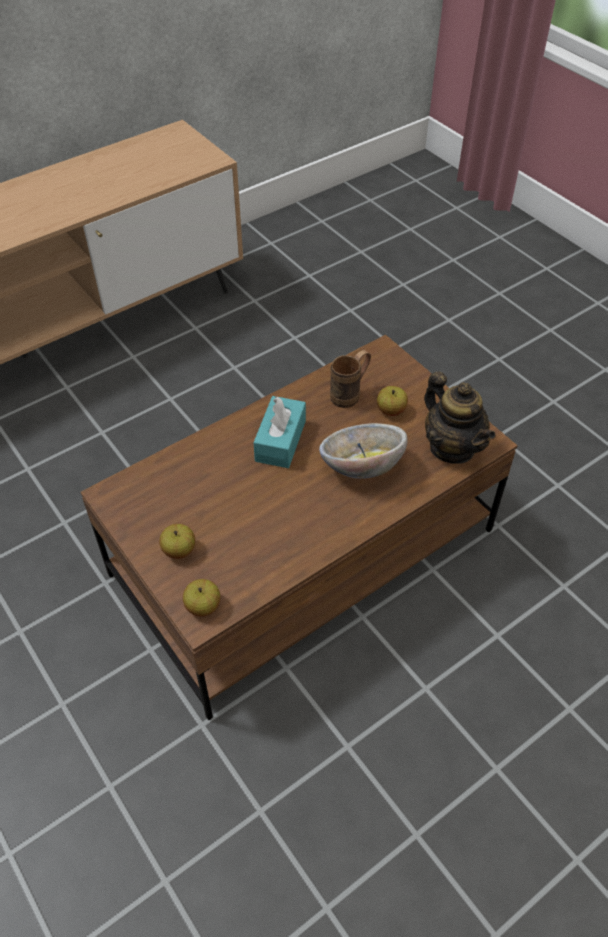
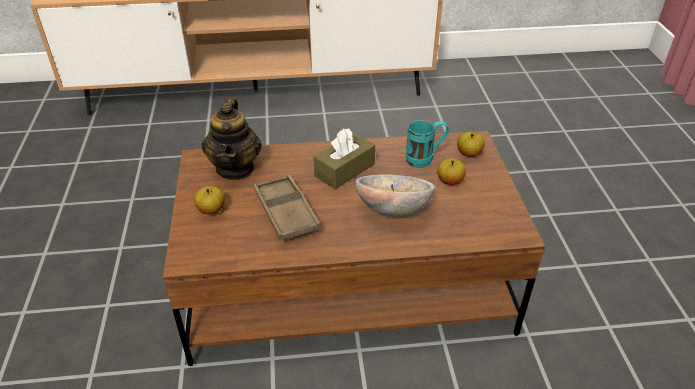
camera: 30 degrees right, 10 degrees down
(203, 606) = (194, 252): apple -> apple (469, 154)
(259, 517) = (286, 212): none -> brown tray
(280, 441) = (344, 170): turquoise tissue box -> brown tissue box
(350, 394) = (425, 159): brown mug -> turquoise mug
(452, 447) = (482, 225): teapot -> teapot (235, 168)

